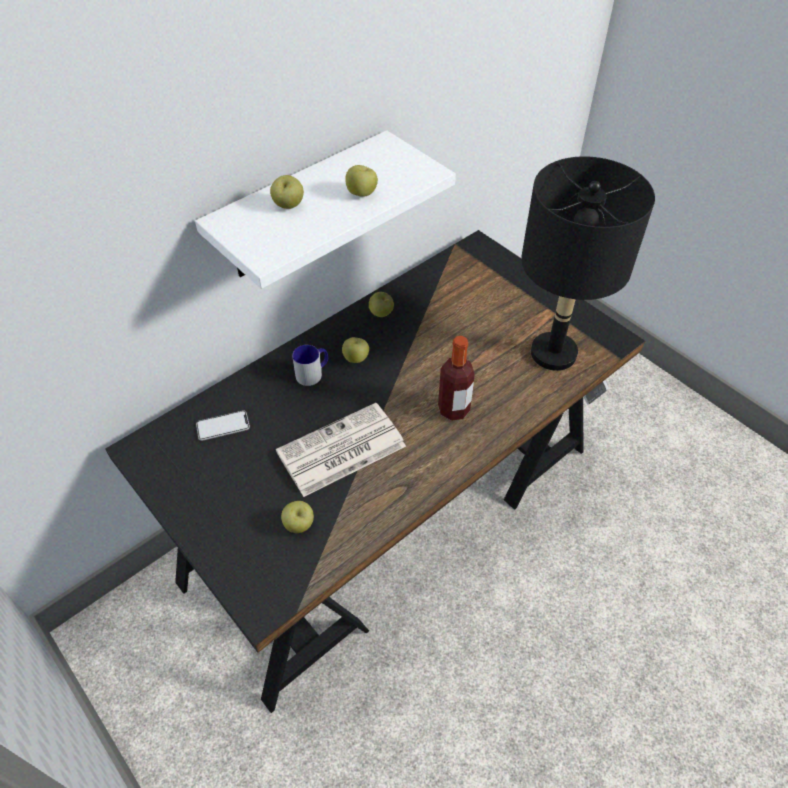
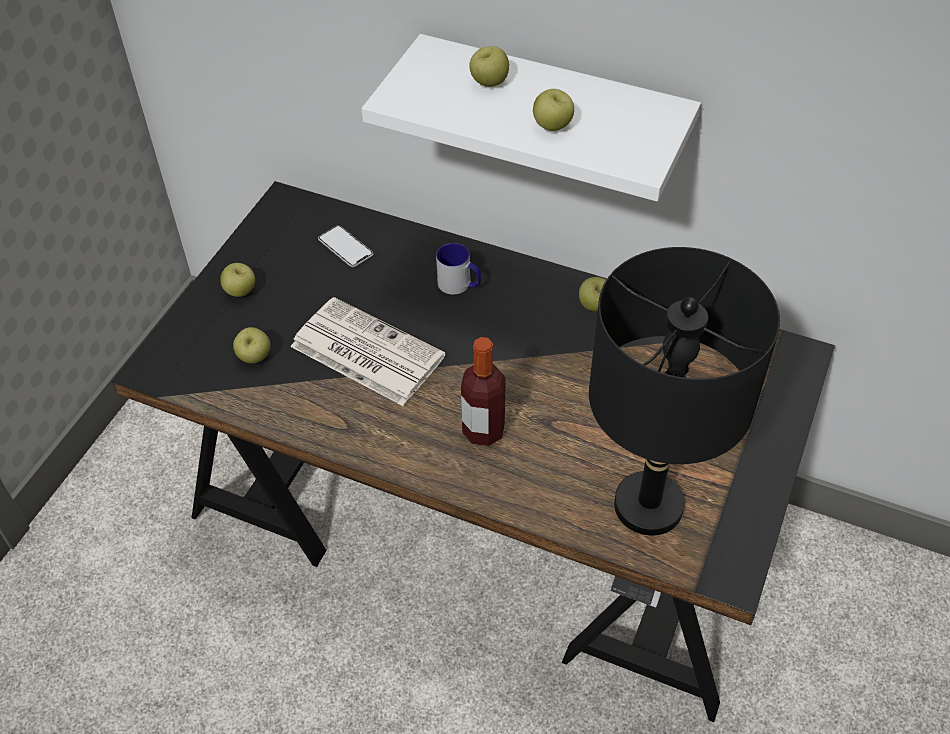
camera: 65 degrees right, 0 degrees up
(356, 358) = (505, 312): apple -> apple (240, 291)

